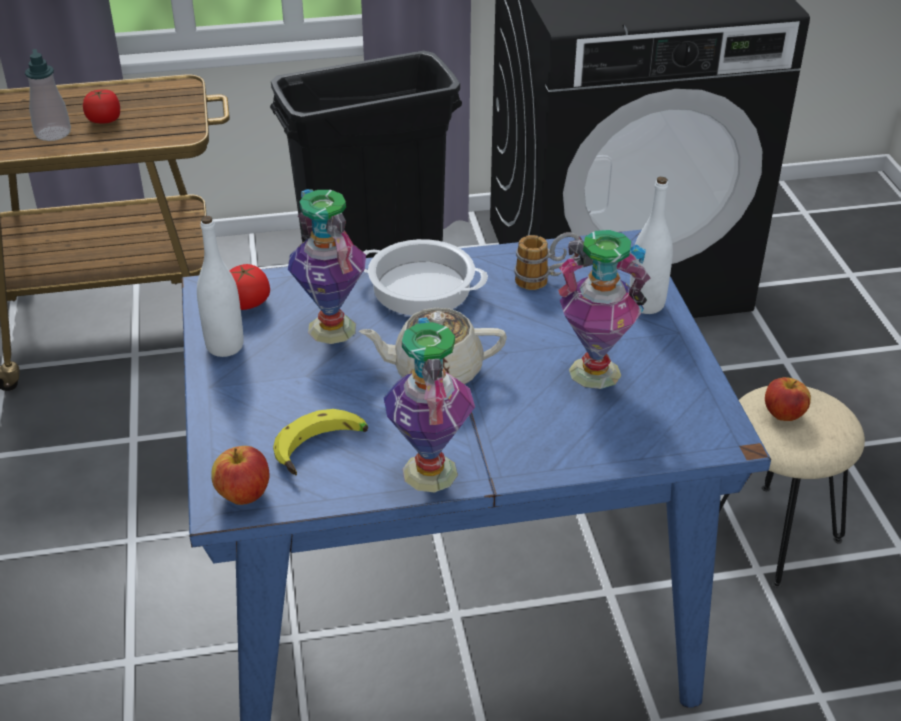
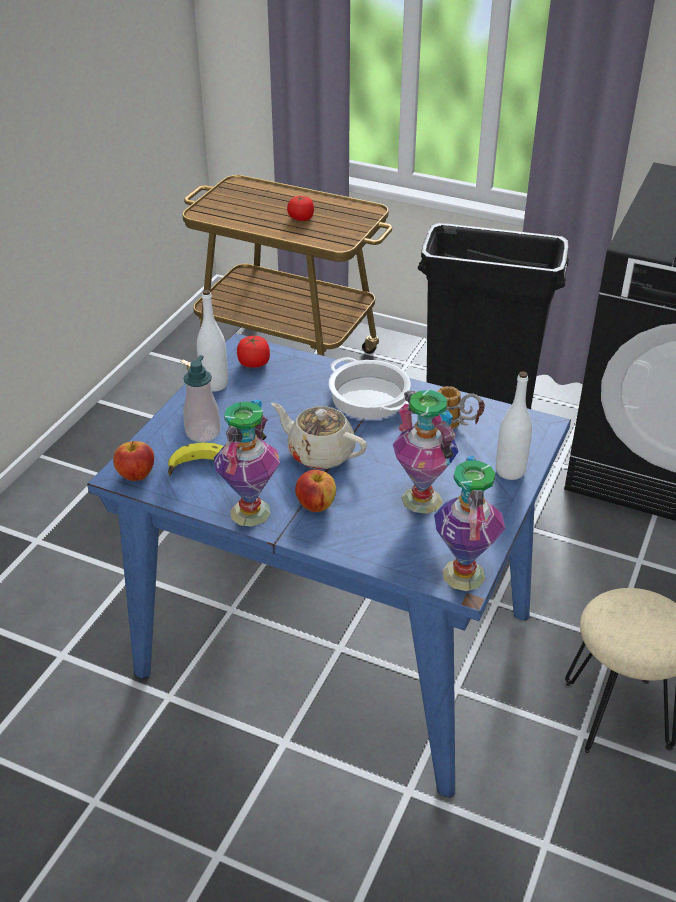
camera: 35 degrees right, 0 degrees up
(53, 133) = (263, 217): soap dispenser -> soap dispenser (203, 432)
(330, 328) = (285, 399): vase -> vase (462, 574)
(783, 414) = (632, 614): apple -> apple (316, 505)

